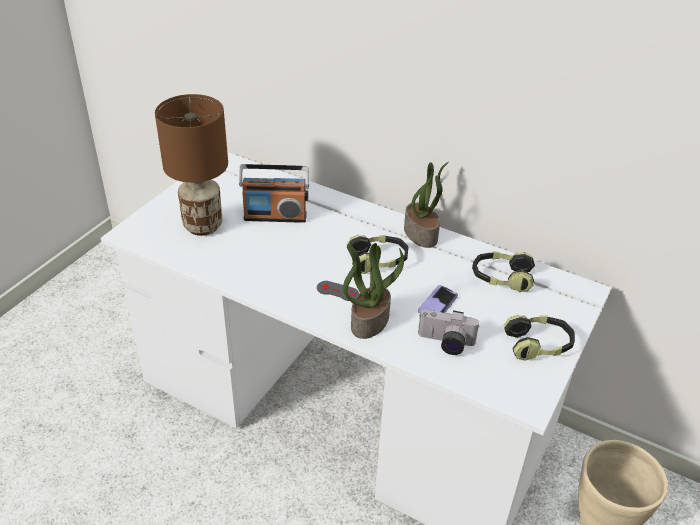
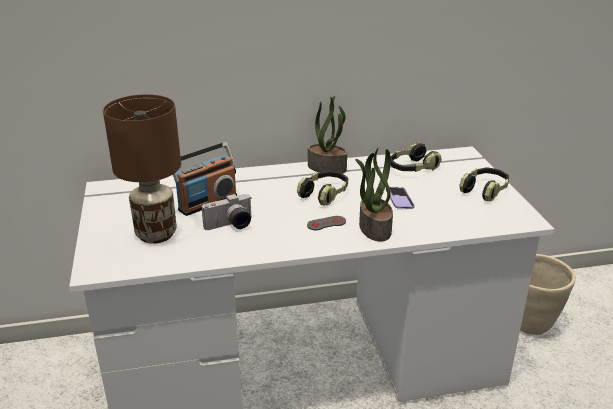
camera: 40 degrees left, 10 degrees down
(445, 343) = (437, 216): camera -> camera (230, 226)

